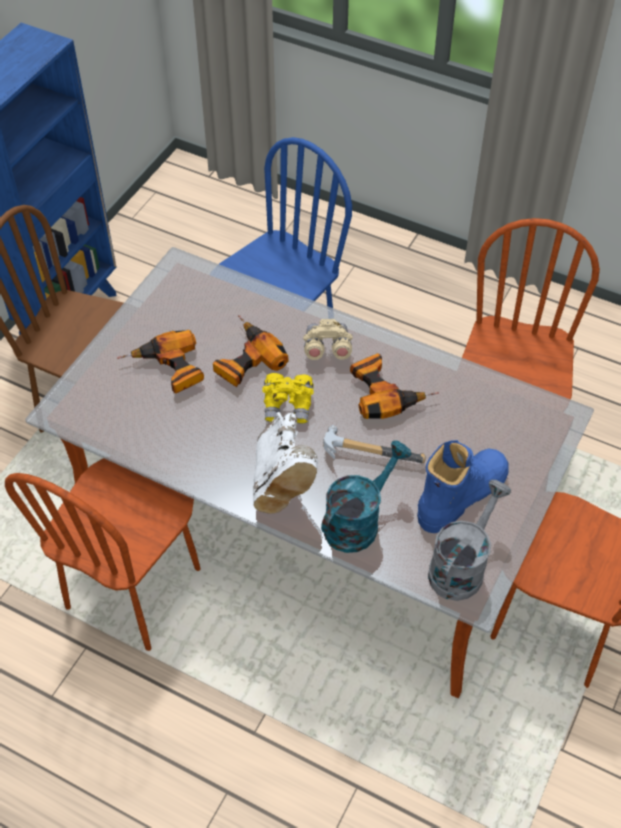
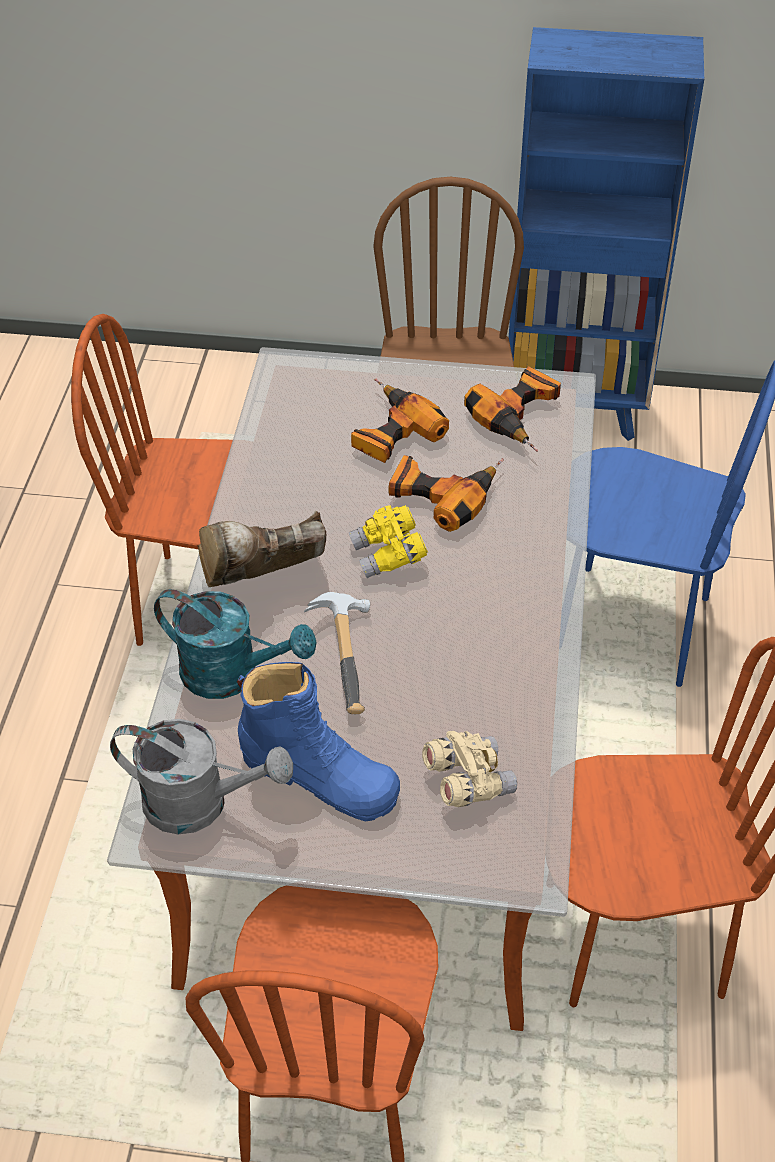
camera: 70 degrees right, 5 degrees down
(280, 483) = (261, 583): white boot -> brown boot
(326, 349) = (505, 566): beige binoculars -> beige binoculars (467, 780)
(386, 391) = (464, 647): power drill -> power drill (521, 417)

